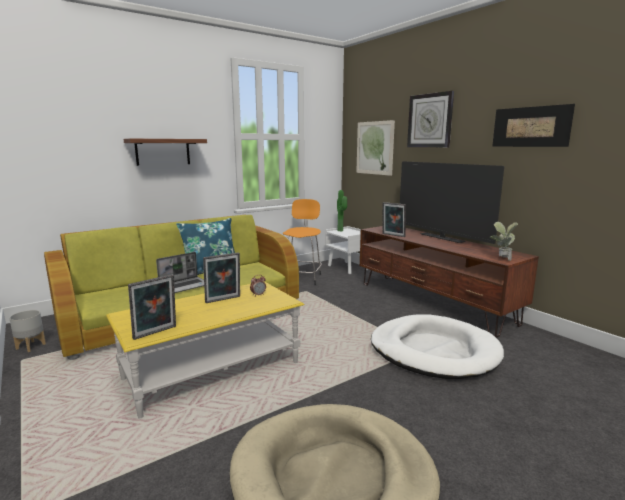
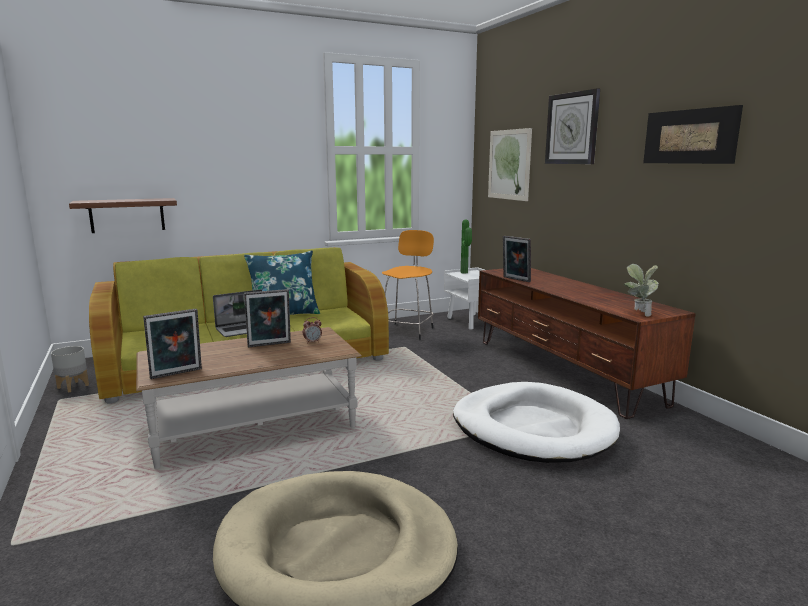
camera: 10 degrees right, 0 degrees up
(163, 152) = (236, 169): shelf -> shelf (127, 215)
(213, 371) = (254, 428): yellow coffee table -> brown coffee table
(441, 238) = (579, 285): television -> none

